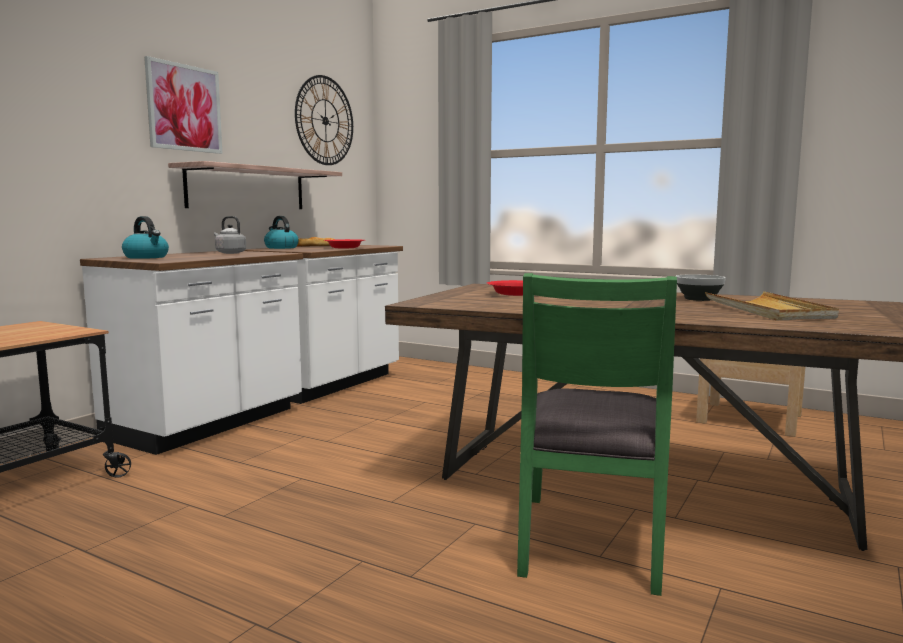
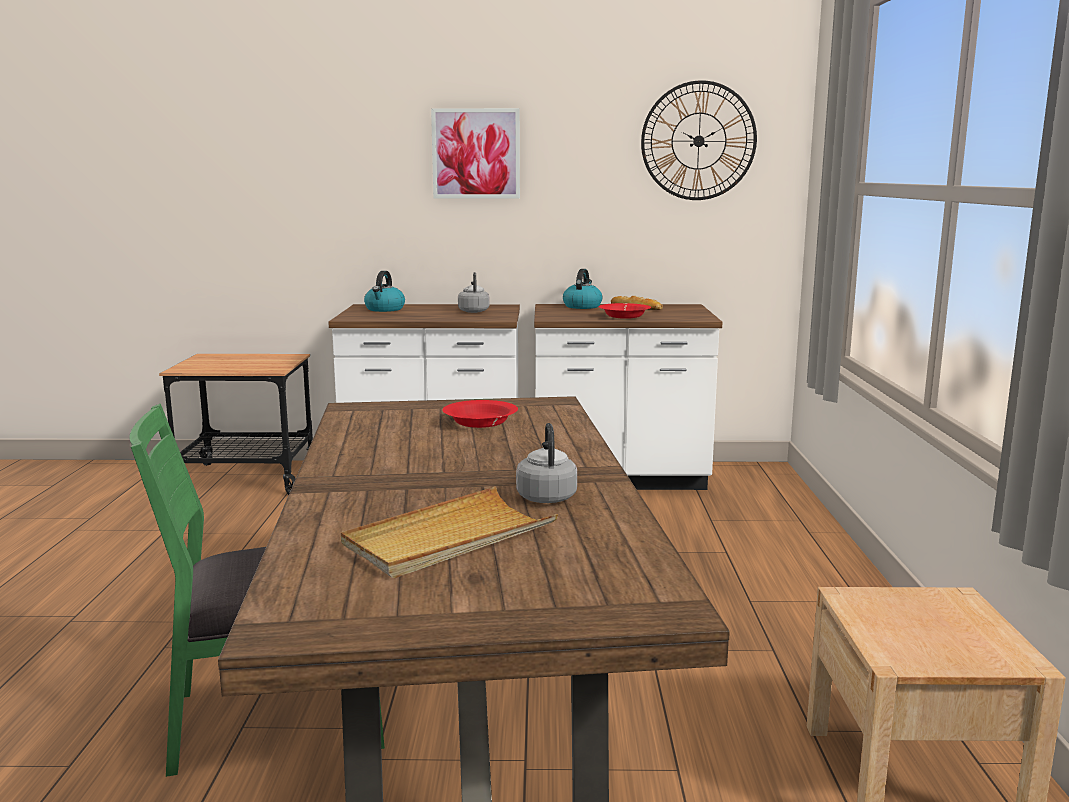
camera: 60 degrees right, 5 degrees up
(247, 188) = (557, 235): shelf -> none
(698, 299) = (546, 496): bowl -> grey kettle

